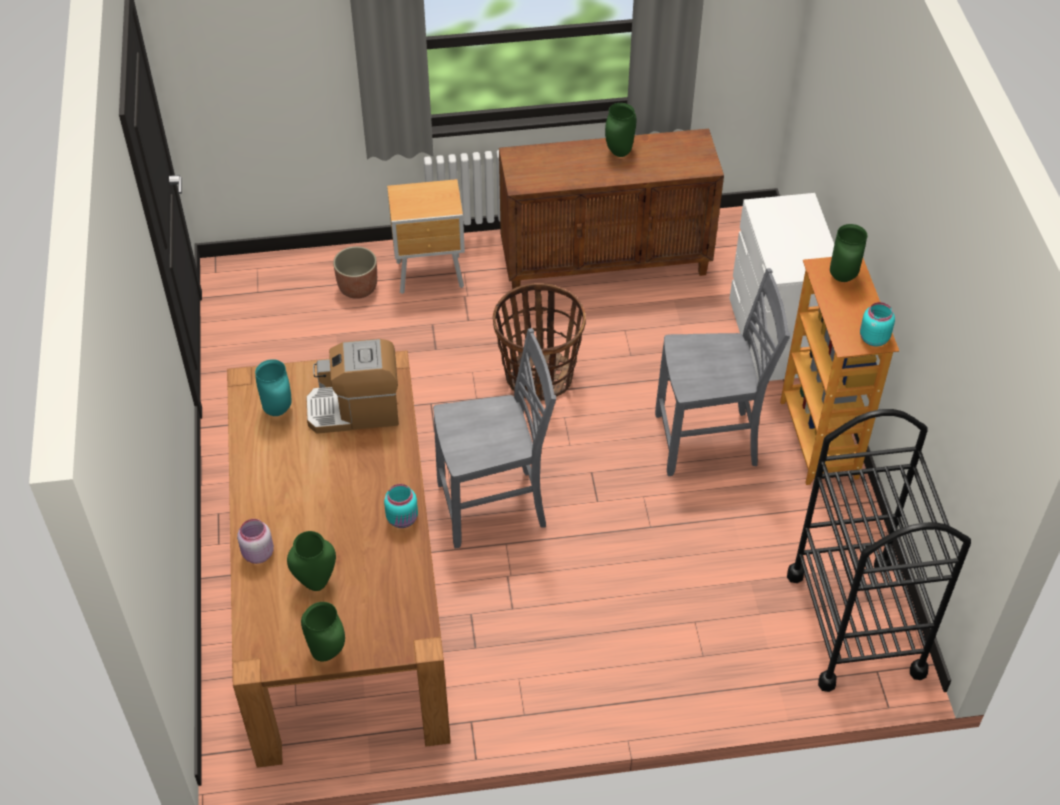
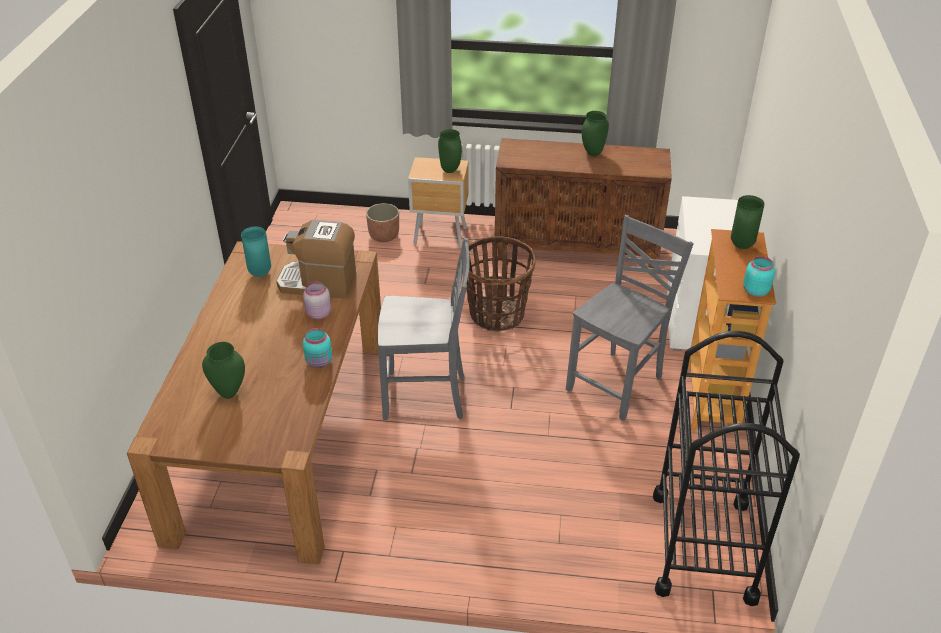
camera: 15 degrees right, 10 degrees down
(257, 554) = (194, 364): pink jar -> pink jar (318, 314)
(326, 653) = (211, 445): green vase -> green vase (449, 170)
(708, 442) = (617, 383): grey chair -> grey chair turned 60 degrees counterclockwise

